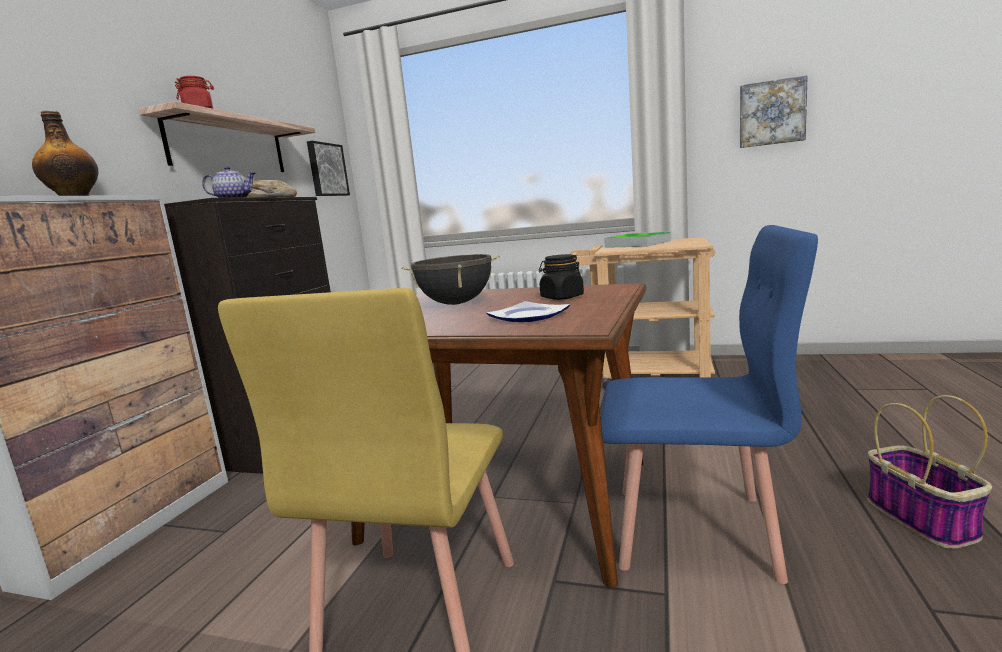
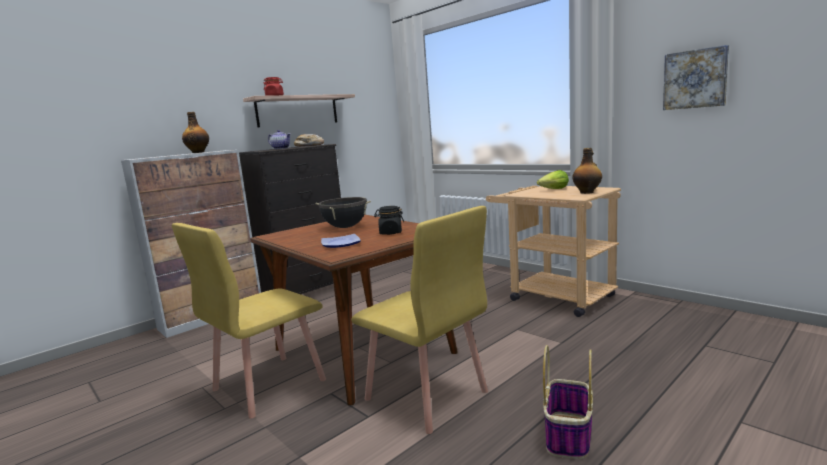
camera: 30 degrees right, 0 degrees up
(326, 170) = (374, 116): picture -> none
(637, 244) = (554, 189): tray -> lettuce
(688, 241) = (587, 192): none -> bottle
(695, 531) = (426, 396): blue chair -> yellow chair

